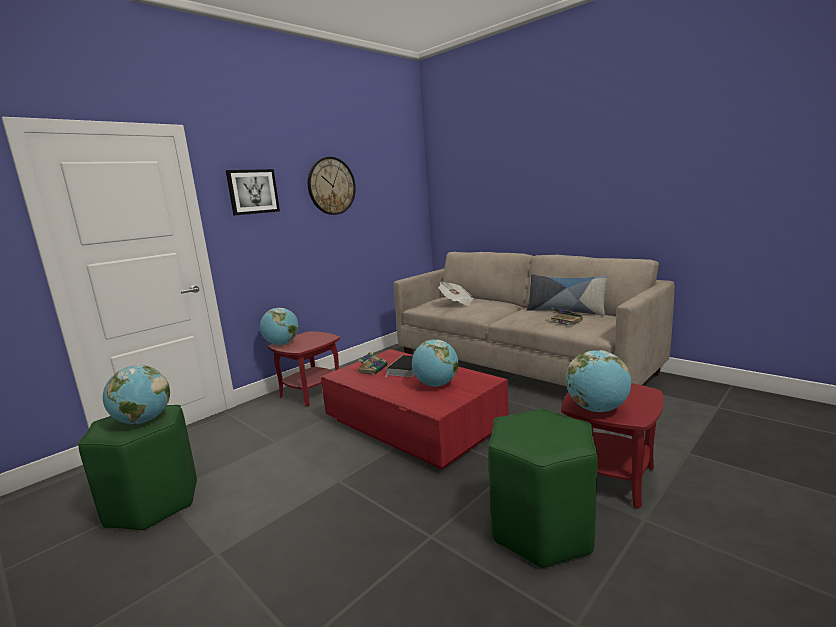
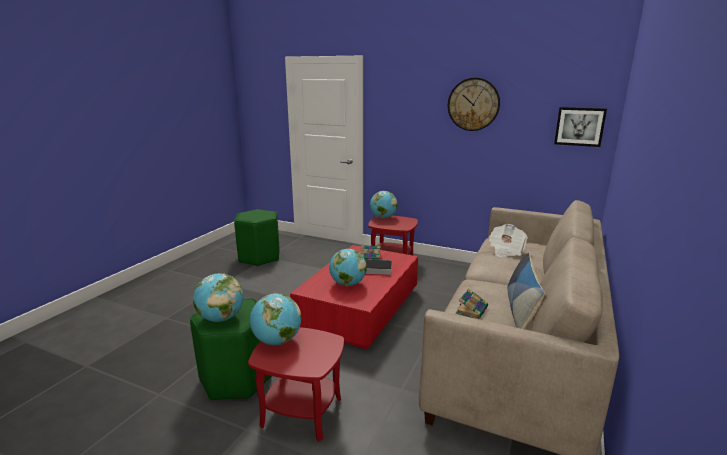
camera: 70 degrees right, 5 degrees up
(143, 421) = (255, 216): globe -> globe (221, 318)
(253, 191) = (400, 103): picture -> picture (579, 126)

